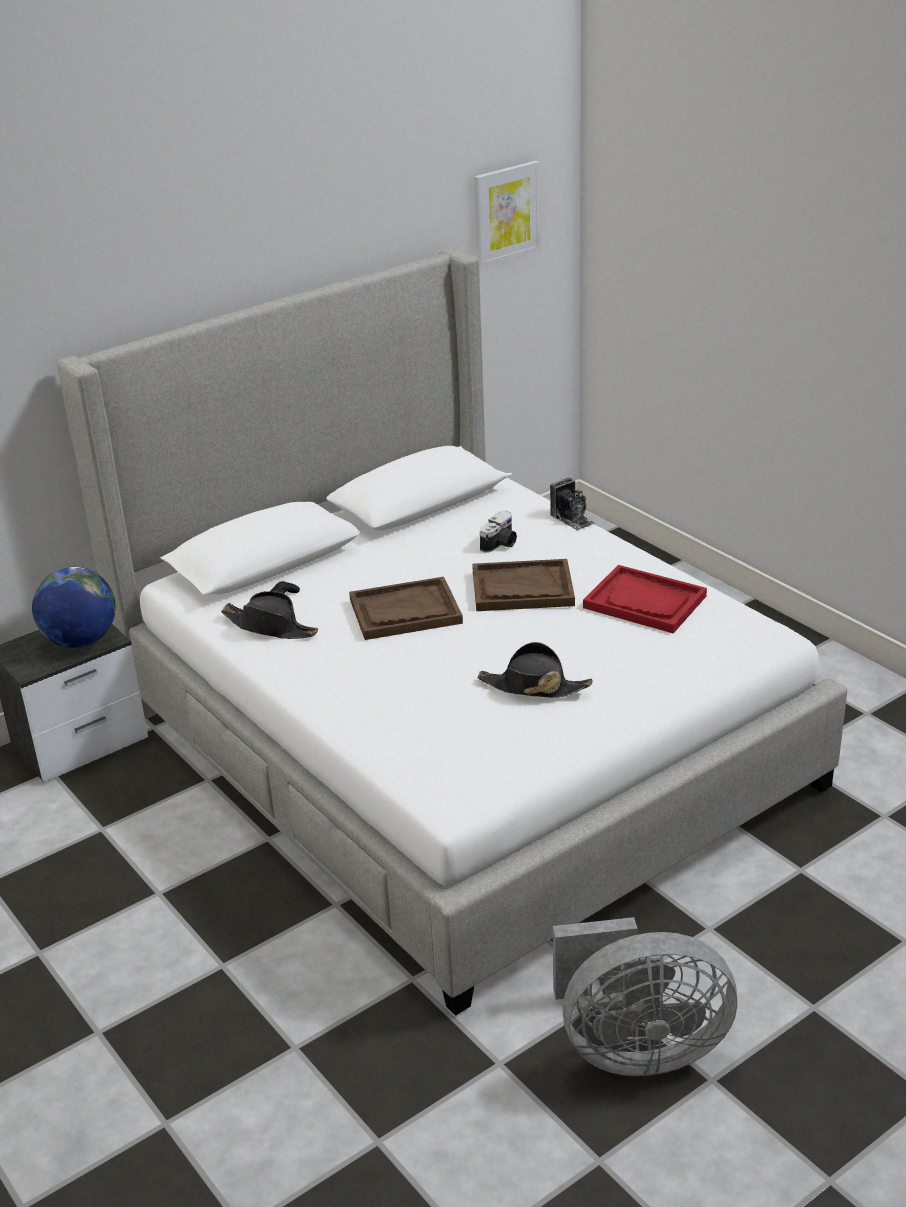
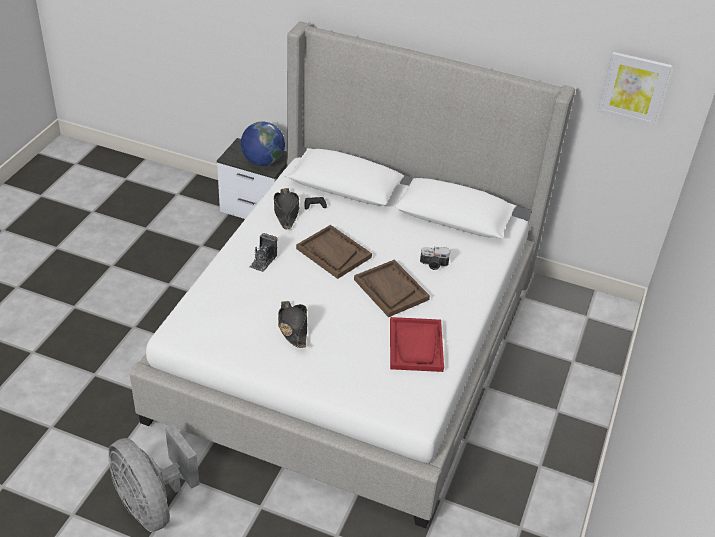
camera: 55 degrees right, 10 degrees up
(572, 519) = (488, 284): camera -> camera (263, 261)

